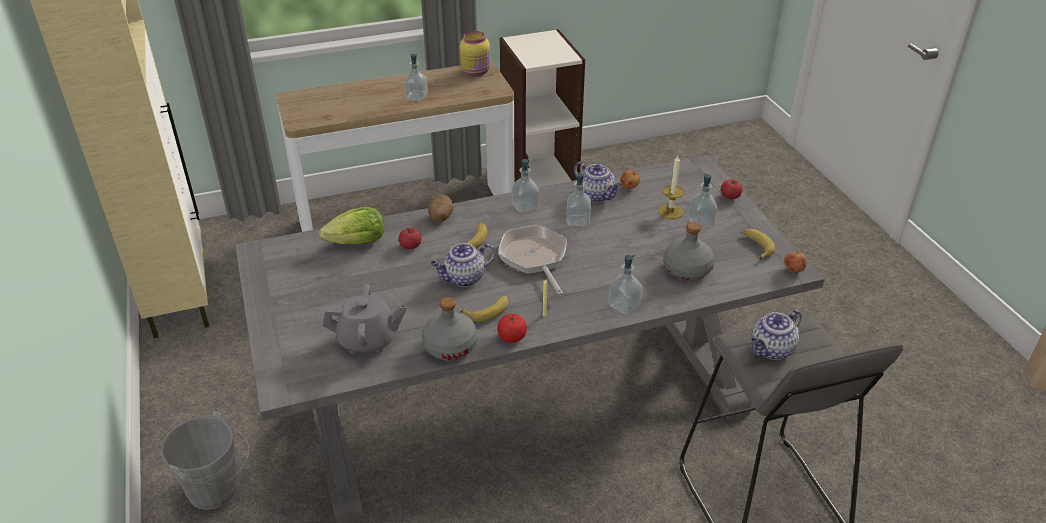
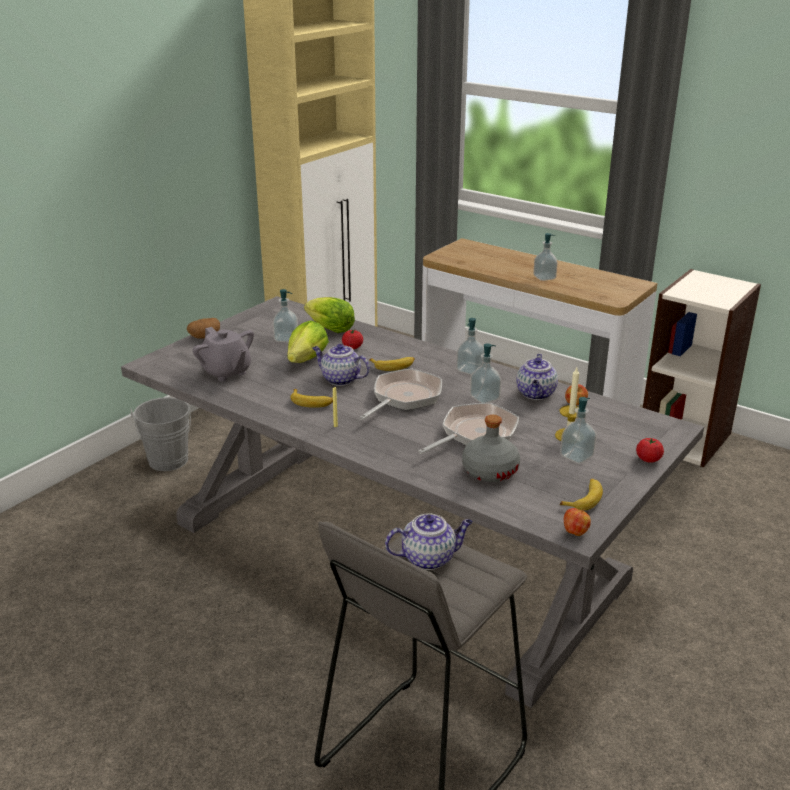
camera: 55 degrees right, 10 degrees down
(403, 281) = (307, 360): none -> lettuce
(440, 218) = (403, 345): potato -> potato (204, 337)
(450, 346) = (253, 402): grey bottle -> none
(476, 72) = (625, 283): yellow jar -> none
(512, 337) = (291, 422): tomato -> none
(624, 306) = (393, 457): soap dispenser -> soap dispenser (286, 338)
(627, 250) = (475, 434): none -> frying pan
(771, 350) = (429, 558): teapot -> teapot turned 150 degrees clockwise

